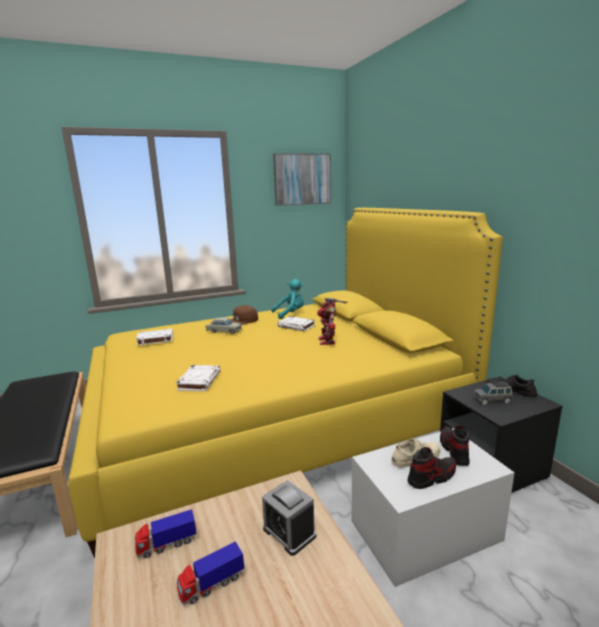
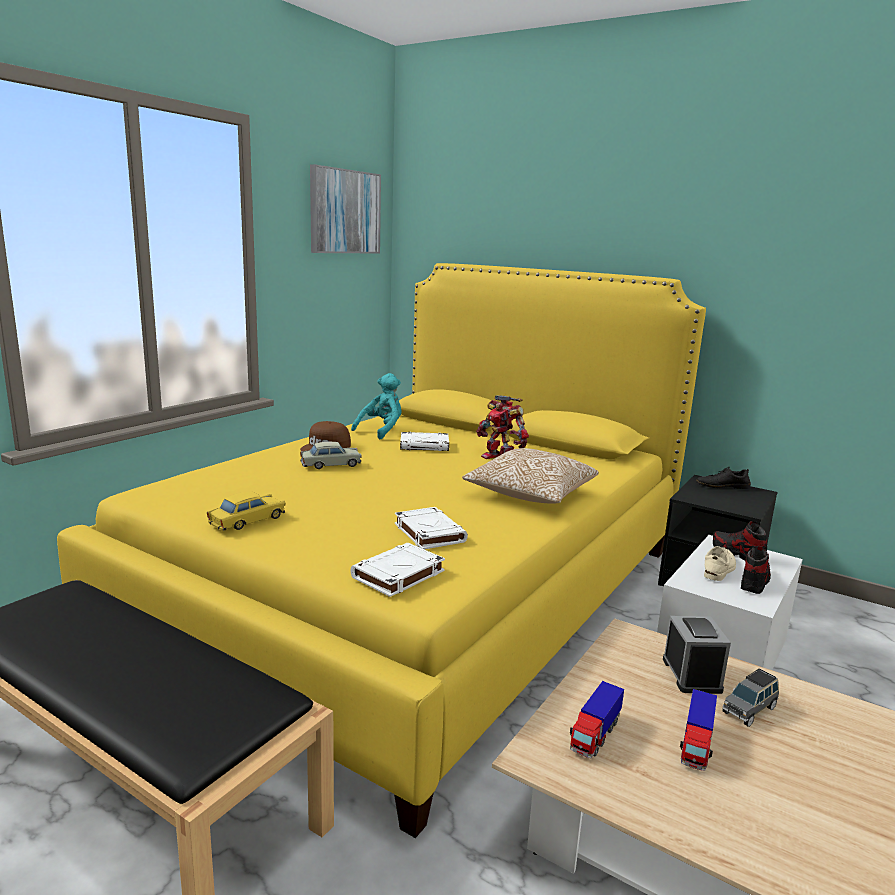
camera: 35 degrees left, 0 degrees up
(134, 356) = (247, 520): none -> yellow toy car
(155, 339) = (237, 492): white book -> white book (398, 575)
(289, 532) = (691, 675): alarm clock -> alarm clock turned 105 degrees counterclockwise
(300, 369) = (530, 495): none -> pillow
(492, 400) = (722, 498): grey toy car -> grey toy car (749, 710)

